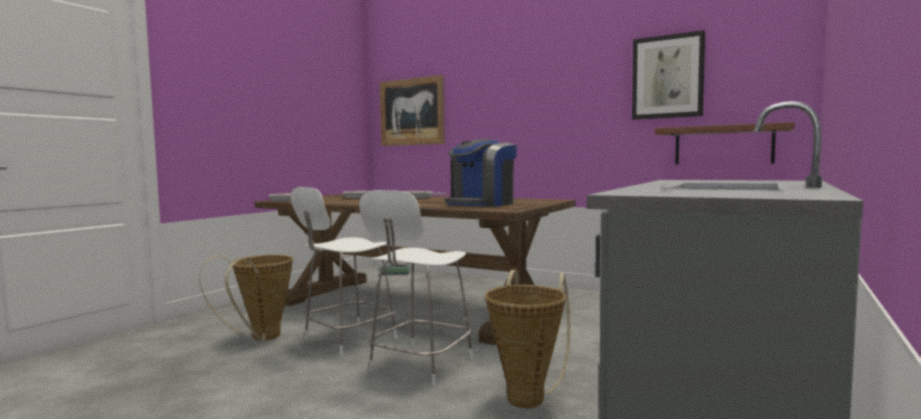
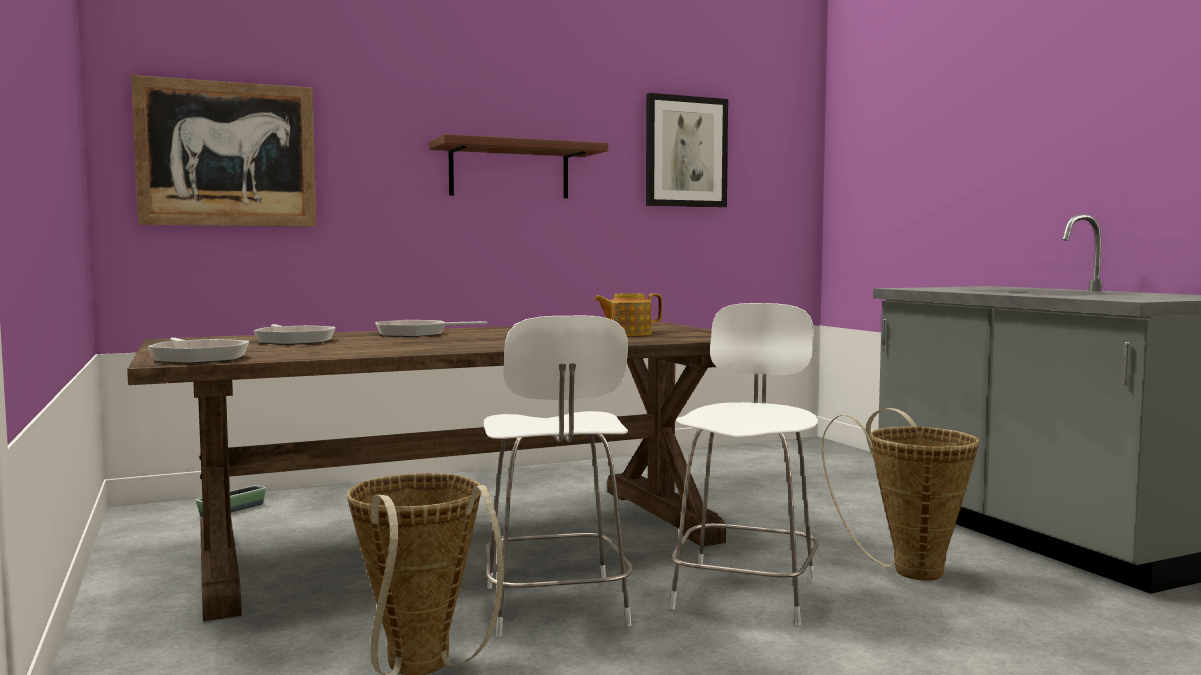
camera: 55 degrees left, 0 degrees up
(419, 365) = (746, 591): white chair -> white chair turned 135 degrees counterclockwise
(481, 204) = (627, 334): coffee machine -> teapot
(723, 145) = (743, 245): brown shelf -> brown shelf (509, 171)

